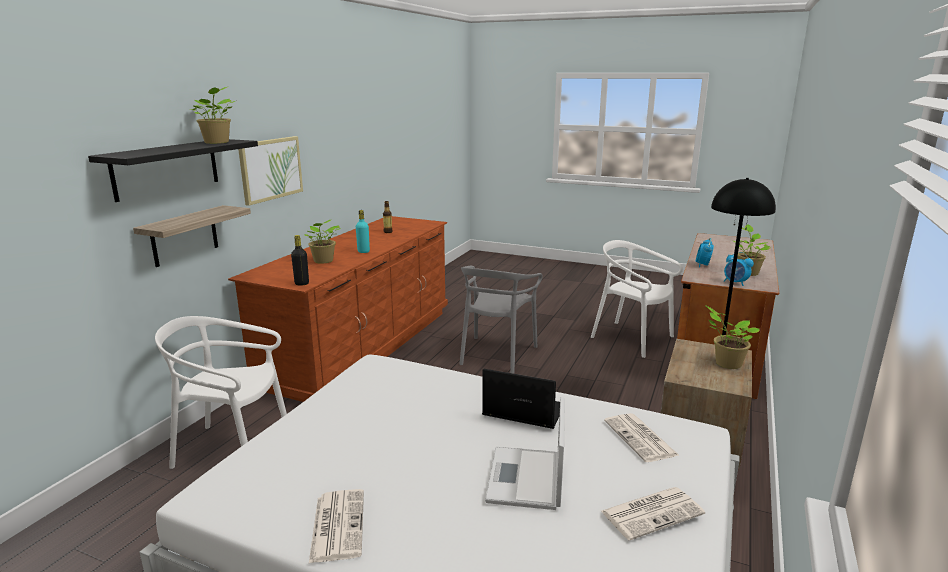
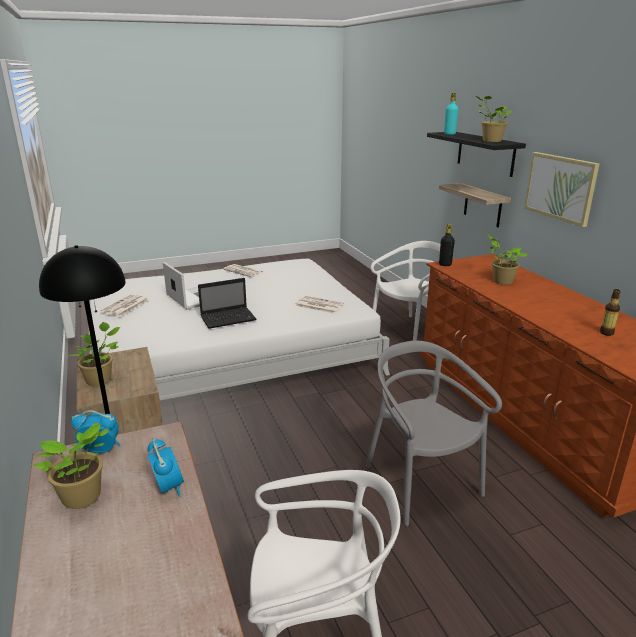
camera: 135 degrees right, 5 degrees up
(363, 251) = (518, 300): turquoise bottle -> turquoise bottle (449, 134)
(641, 438) = (149, 333): newspaper -> newspaper (318, 305)

